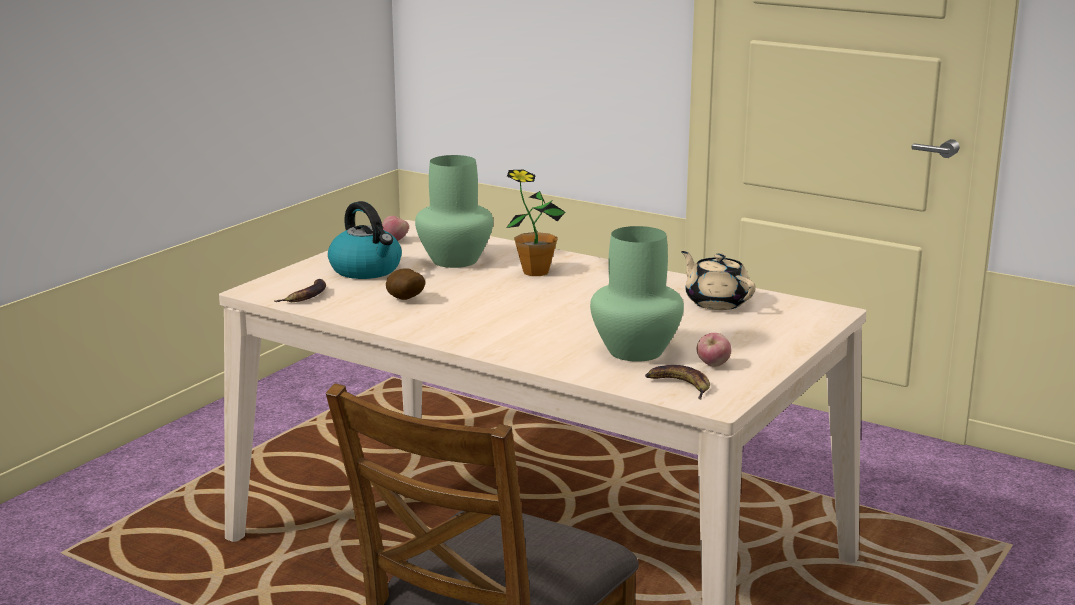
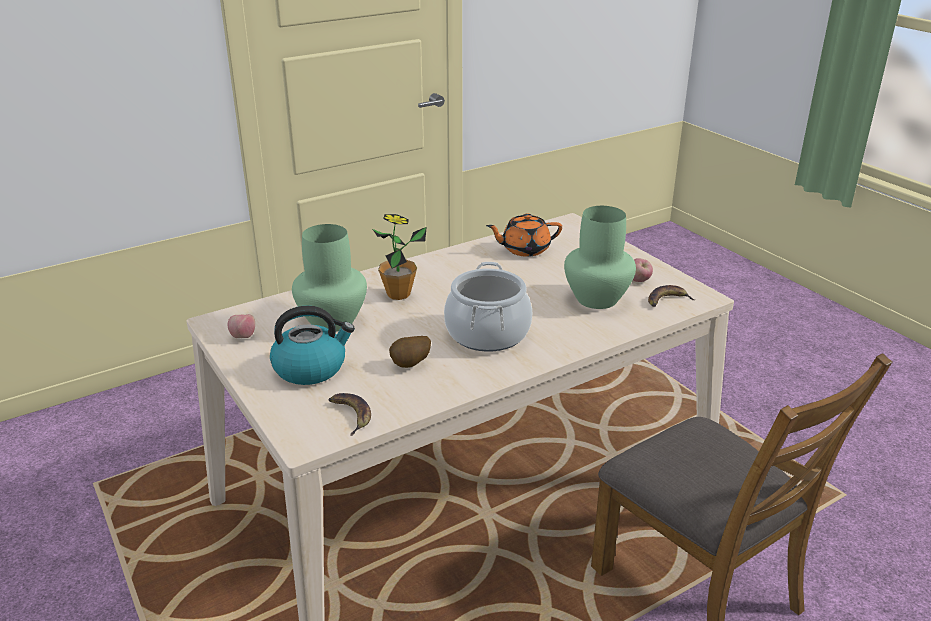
camera: 65 degrees left, 10 degrees up
(497, 317) = (487, 333): none -> cooking pot
(716, 302) = (524, 249): beige teapot -> orange teapot

